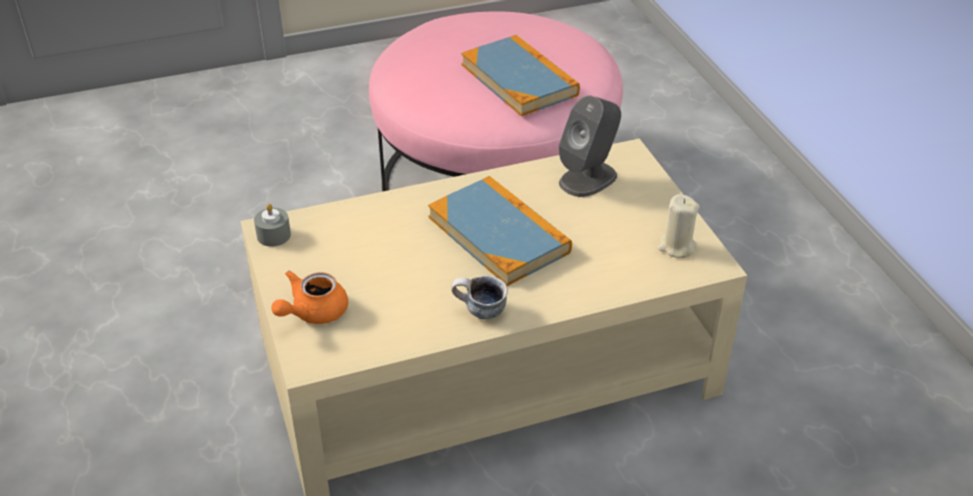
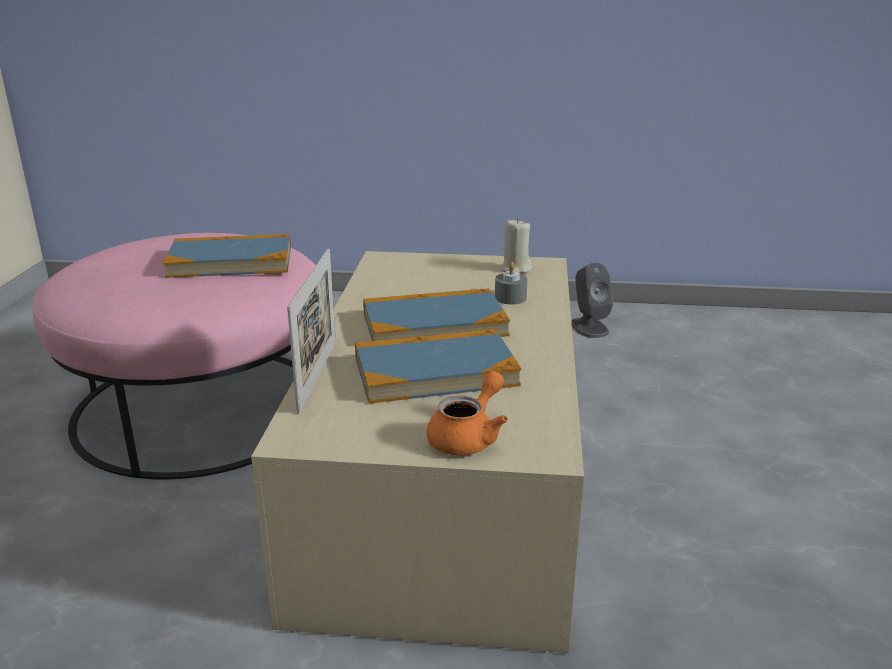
camera: 65 degrees left, 15 degrees down
(273, 235) = (307, 437): grey candle -> grey candle (510, 298)
(312, 312) = (468, 437): orange teapot -> orange teapot turned 120 degrees counterclockwise
(365, 206) = (317, 375): none -> picture frame
(407, 263) = (435, 372): none -> book
(479, 312) = (536, 354): mug -> none
(588, 178) = (397, 277): grey speaker -> grey speaker (589, 327)

